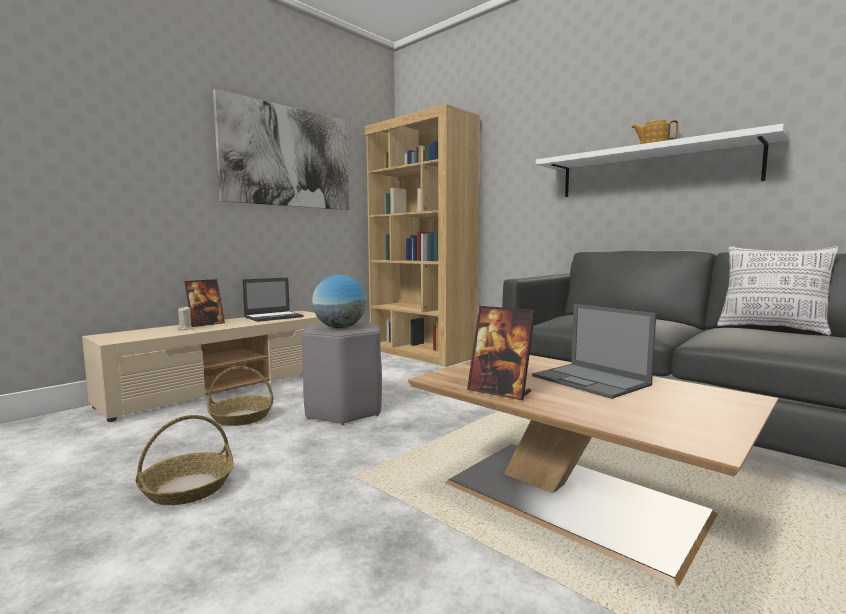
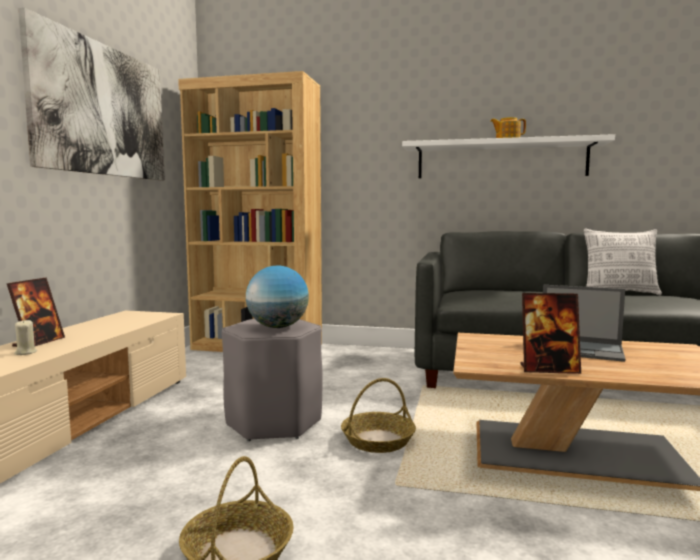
camera: 30 degrees left, 0 degrees up
(242, 417) = (162, 457): basket -> basket (378, 440)
(274, 317) = (113, 322): laptop -> none

